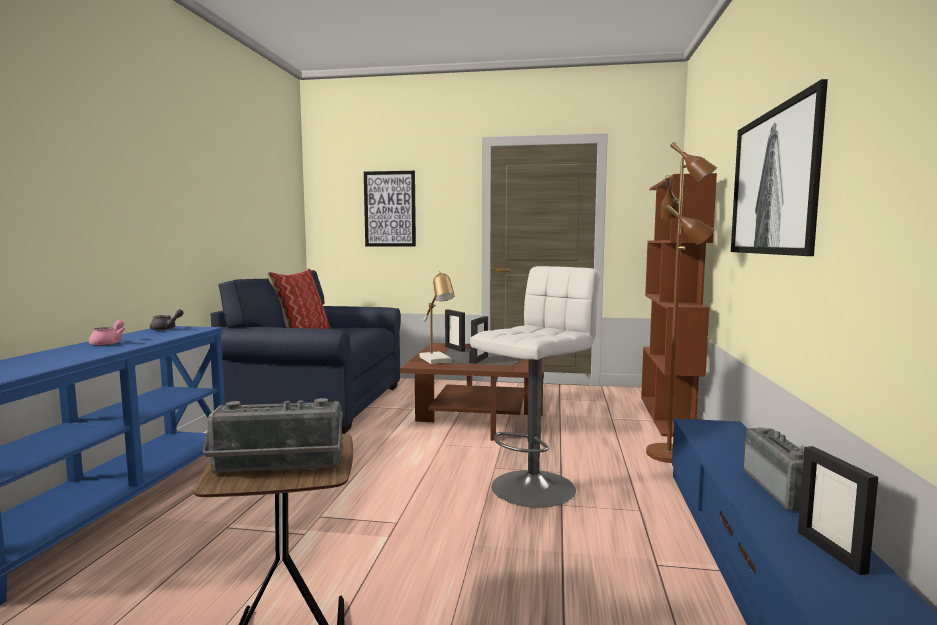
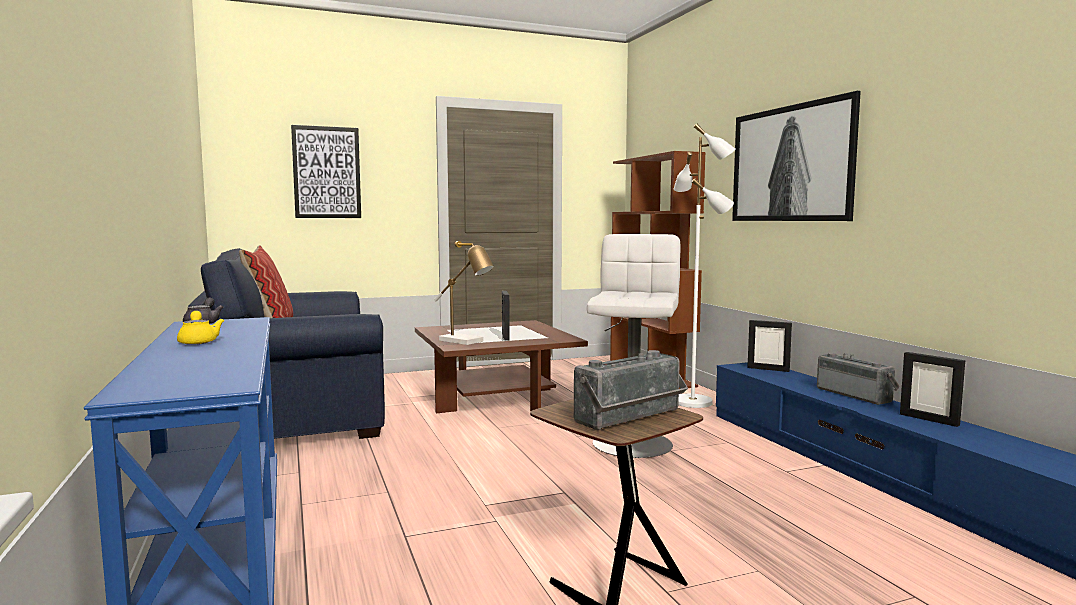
camera: 30 degrees left, 0 degrees up
(109, 343) = (198, 341): pink teapot -> yellow teapot
(455, 349) = (456, 330): picture frame -> picture frame (768, 369)
(670, 455) = (693, 402): brown floor lamp -> white floor lamp

